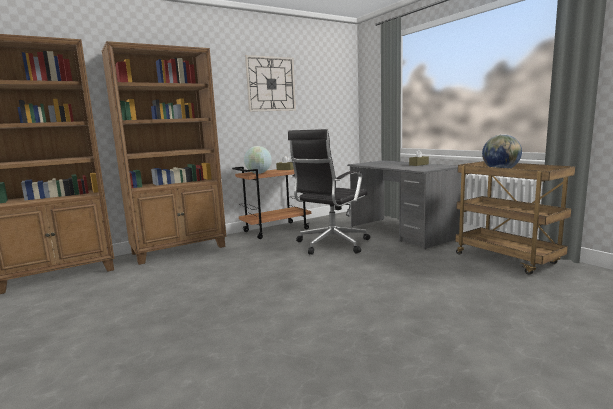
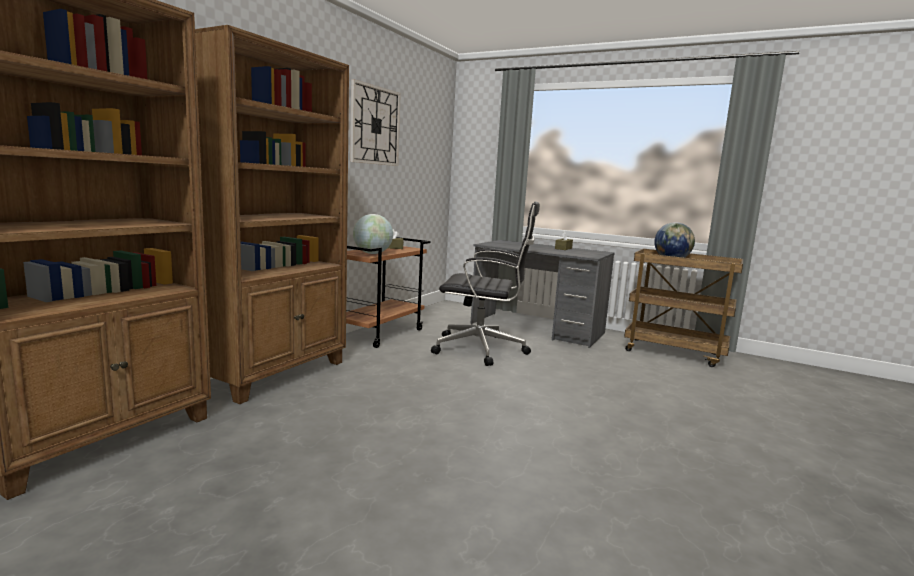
camera: 30 degrees left, 0 degrees up
(331, 244) = (482, 349): black office chair -> black office chair turned 90 degrees counterclockwise

